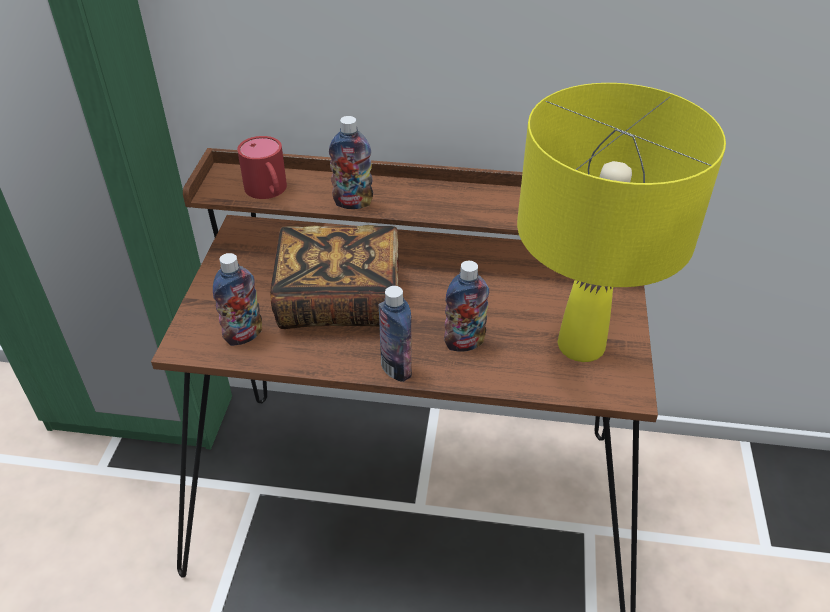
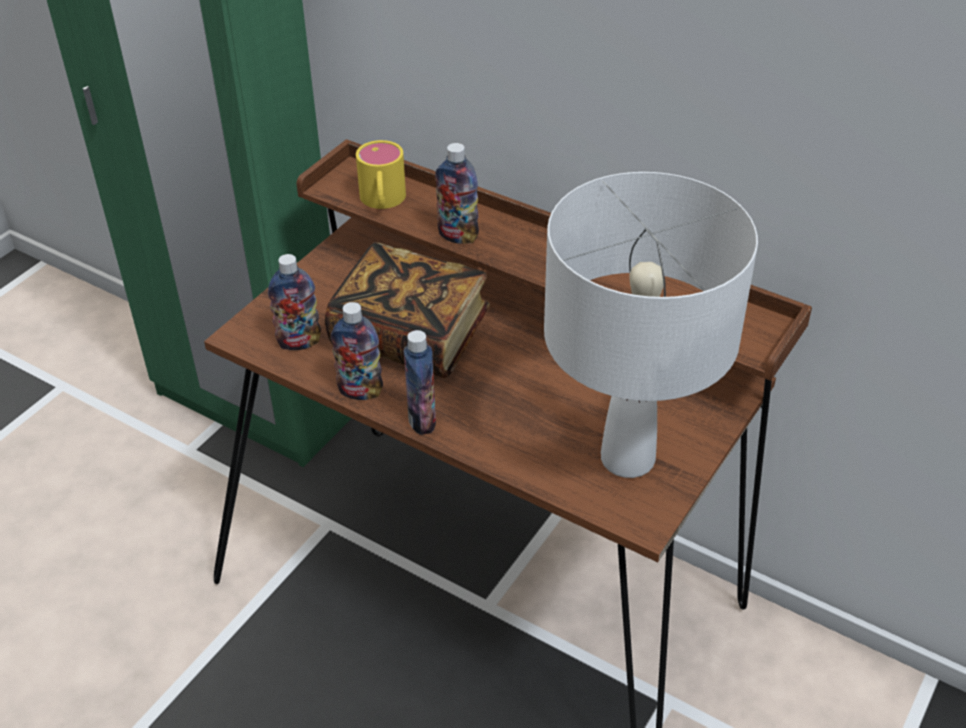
camera: 25 degrees right, 0 degrees up
(269, 192) = (382, 202): red mug -> yellow mug
(464, 343) = (507, 416): bottle -> bottle (360, 391)
(581, 346) = (627, 459): yellow table lamp -> white table lamp

